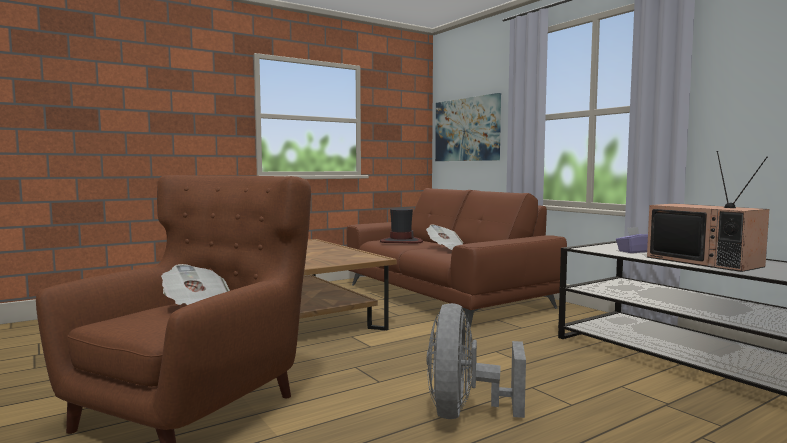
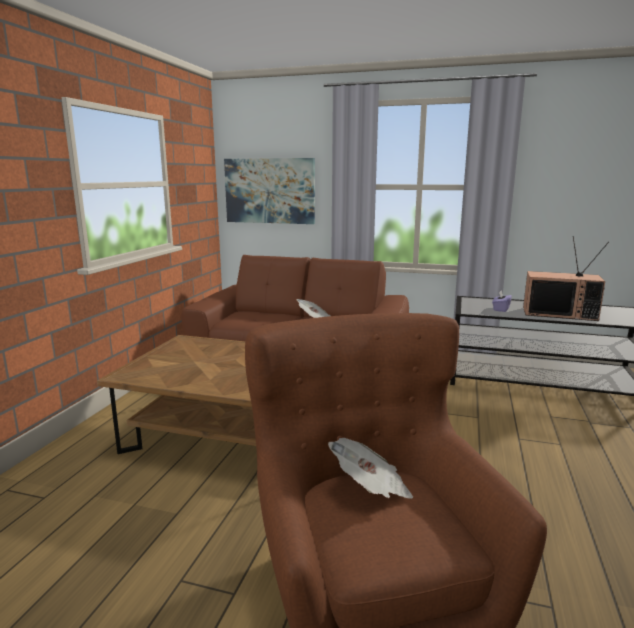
camera: 40 degrees left, 10 degrees up
(401, 241) = (255, 319): hat -> none
(465, 412) = (532, 481): grey fan -> none

